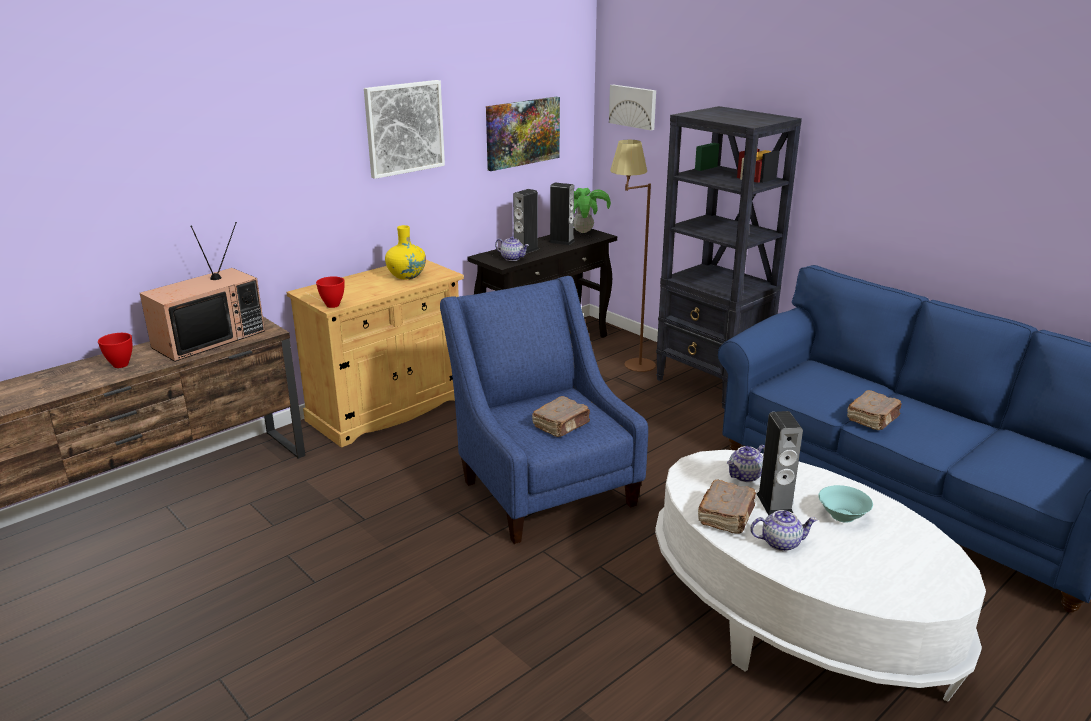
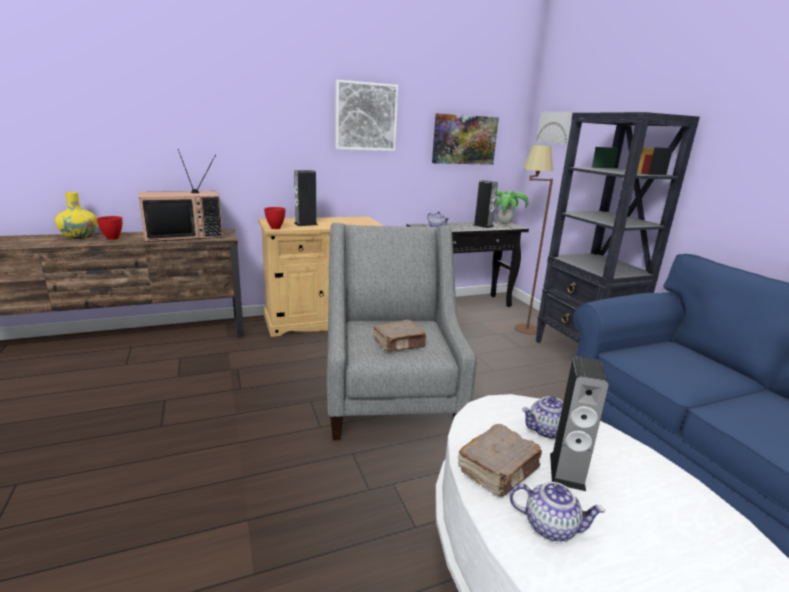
camera: 20 degrees right, 5 degrees down
(406, 275) = (346, 222): yellow vase -> yellow vase (79, 236)
(526, 250) = (452, 226): speaker -> speaker (306, 224)
(543, 486) = (391, 399): blue armchair -> grey armchair
(842, 515) = (653, 514): turquoise bowl -> none
(873, 419) = (731, 408): brown book -> none

